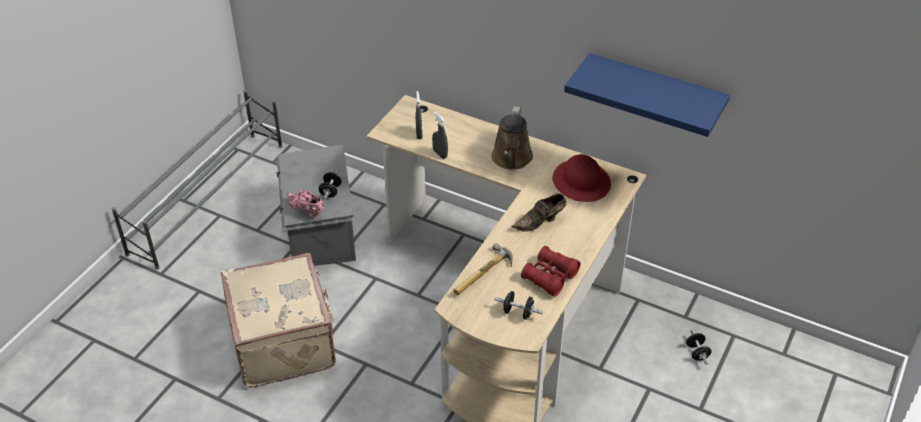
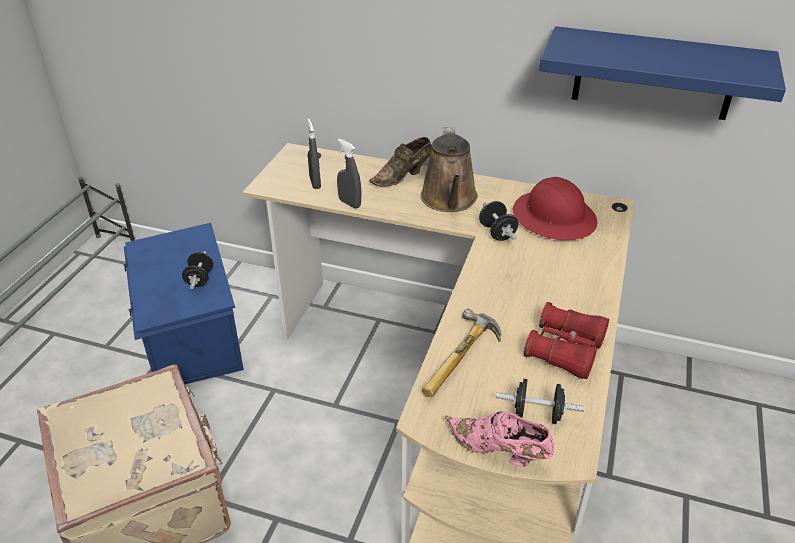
camera: 10 degrees left, 5 degrees down
(306, 210) = (167, 307): pink shoe -> pink shoe (499, 451)
(318, 229) = (189, 336): grey storage box -> blue storage box
(540, 222) = (519, 273): brown shoe -> brown shoe (403, 176)
(697, 353) = (725, 435): black dumbbell -> black dumbbell (497, 233)

